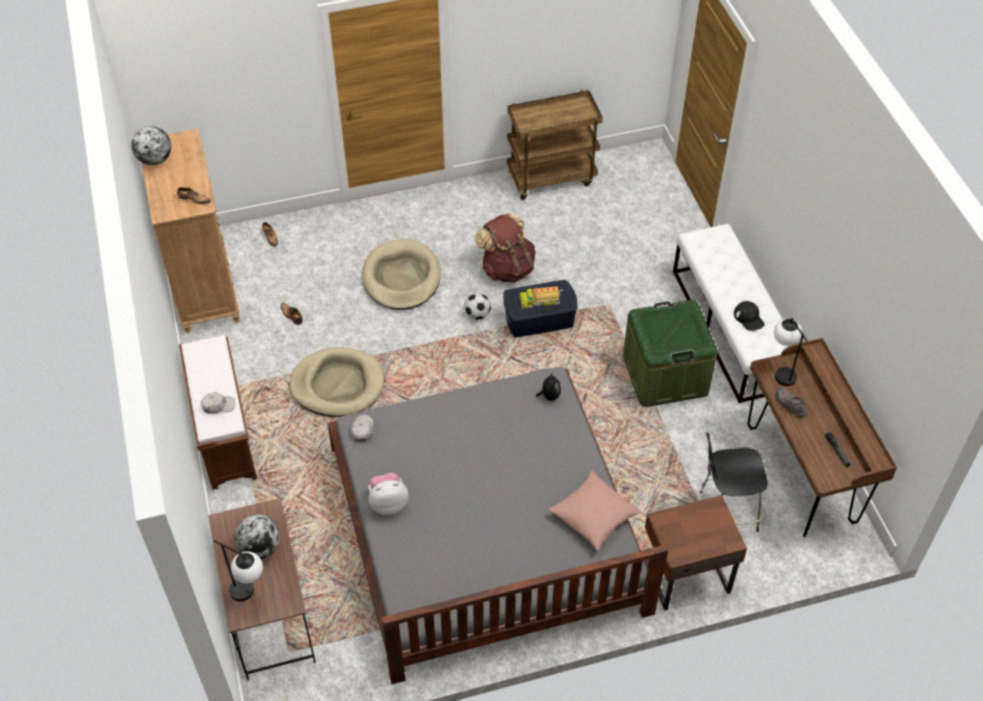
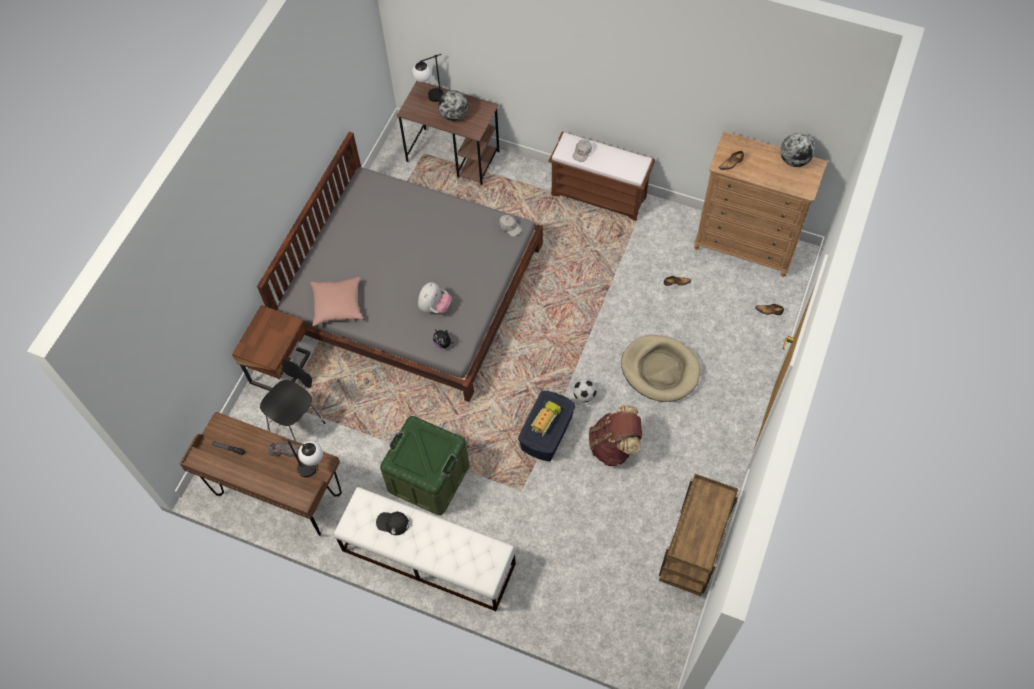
camera: 130 degrees right, 10 degrees up
(337, 385) = (590, 275): beige dog bed -> none
(388, 503) = (445, 210): plush toy -> plush toy (435, 307)

